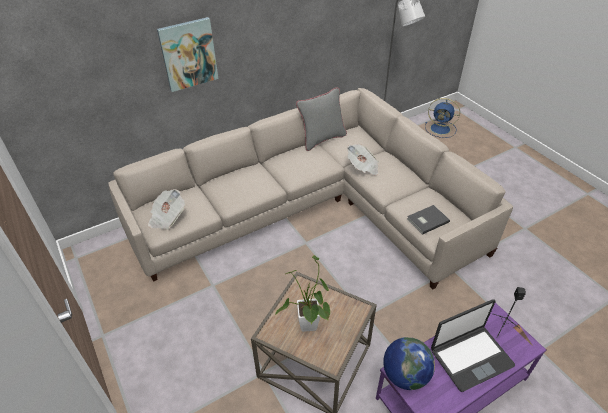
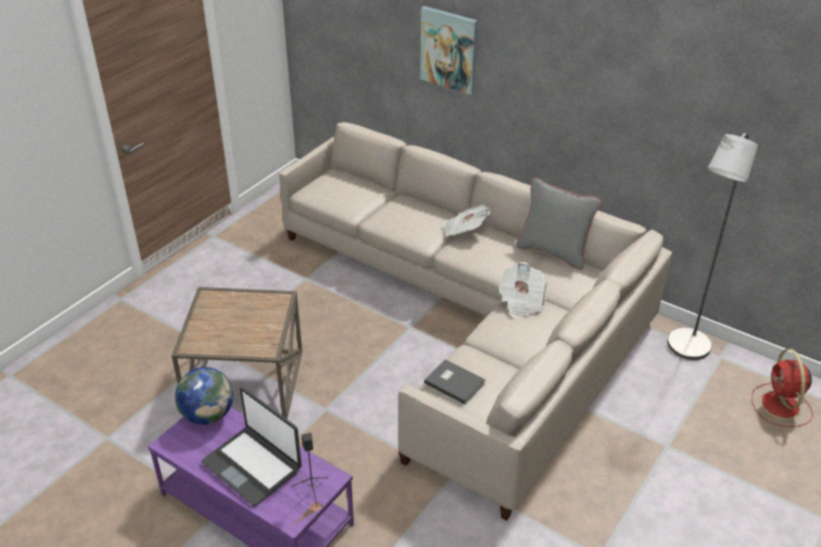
camera: 65 degrees right, 5 degrees down
(167, 217) = (331, 190): newspaper -> newspaper (464, 230)
(308, 329) = (224, 320): potted plant -> none
(441, 129) = (781, 406): blue fan -> red fan

